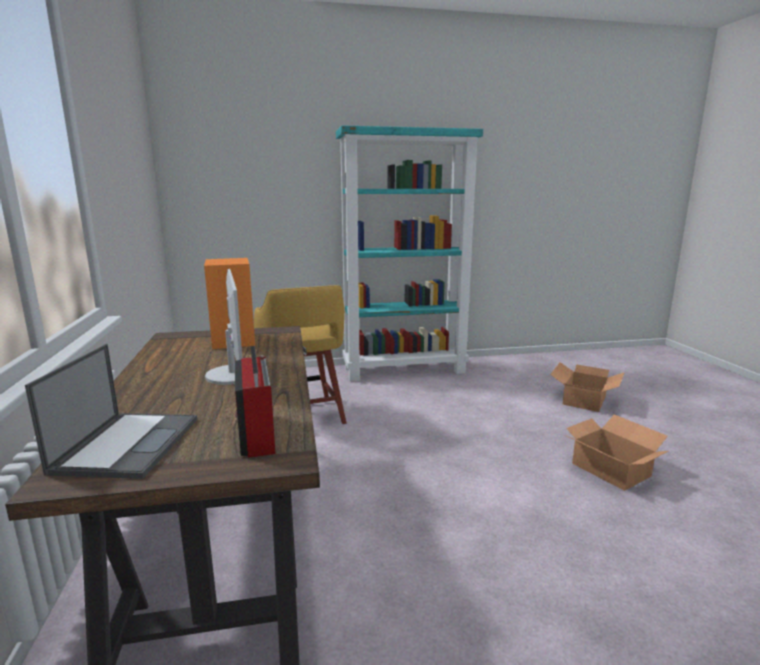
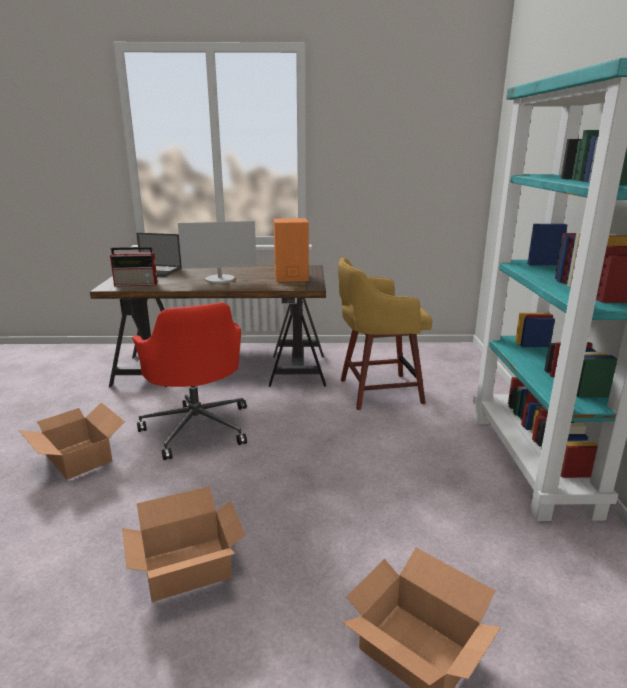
camera: 100 degrees right, 5 degrees up
(417, 514) = (197, 427): none -> red office chair
(543, 602) = (79, 458): none -> cardboard box

